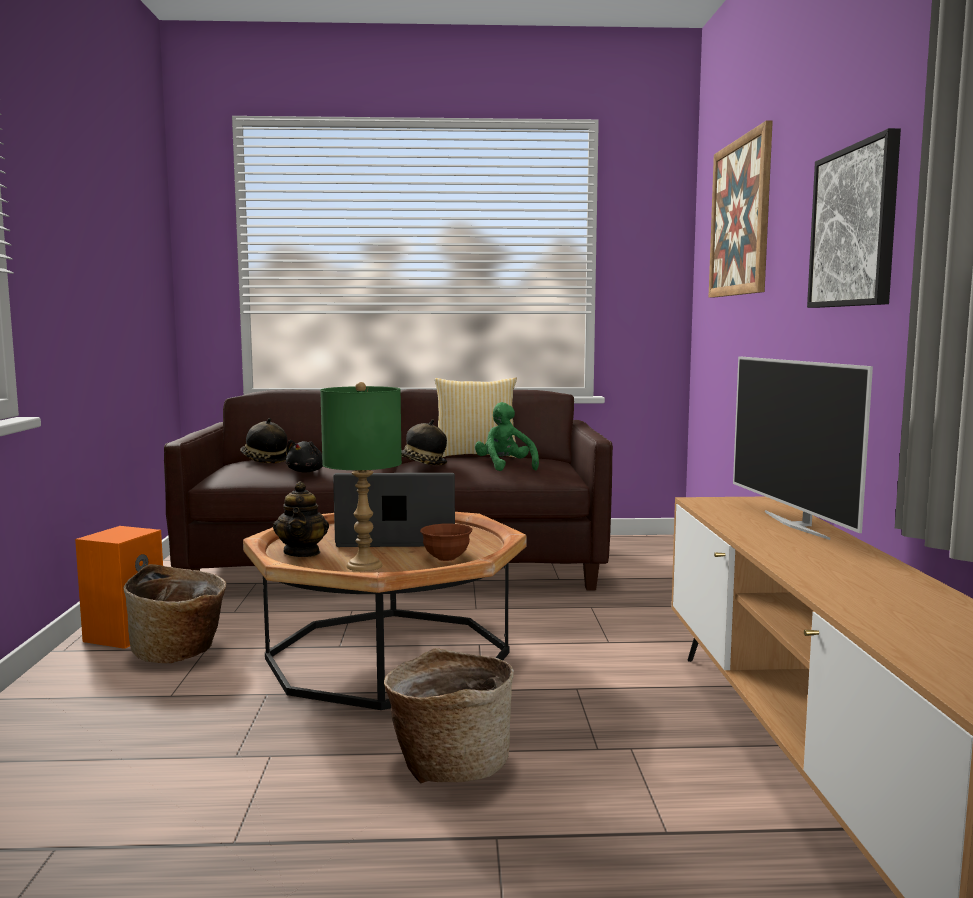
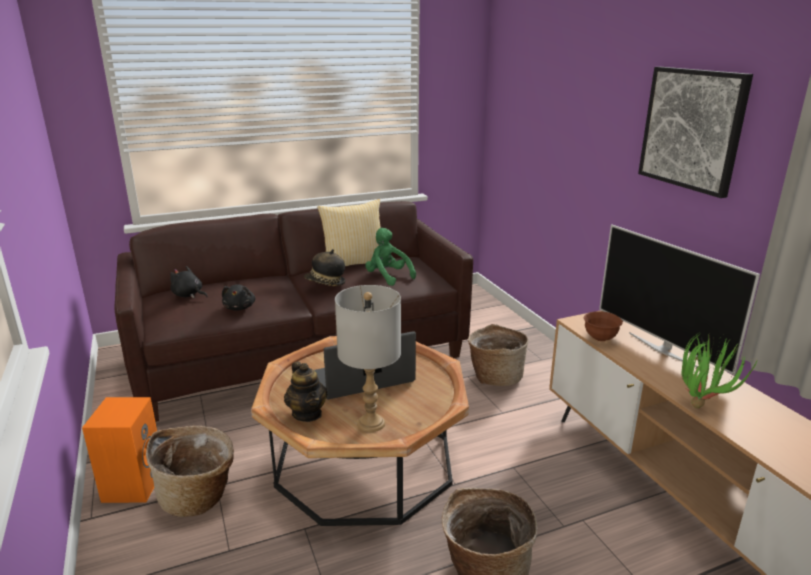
camera: 20 degrees left, 15 degrees up
(264, 460) = (189, 295): hat -> black plush toy
(364, 566) = (371, 423): green table lamp -> grey table lamp
(446, 558) = (422, 400): brown bowl -> brown bowl (600, 338)
(629, 611) = (495, 376): none -> basket
(740, 218) = (550, 73): picture -> none
(791, 561) = (702, 404): none -> potted plant

